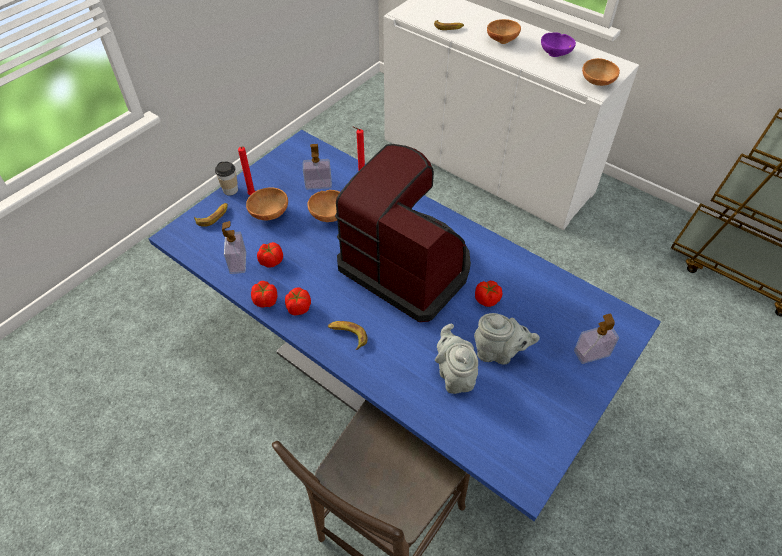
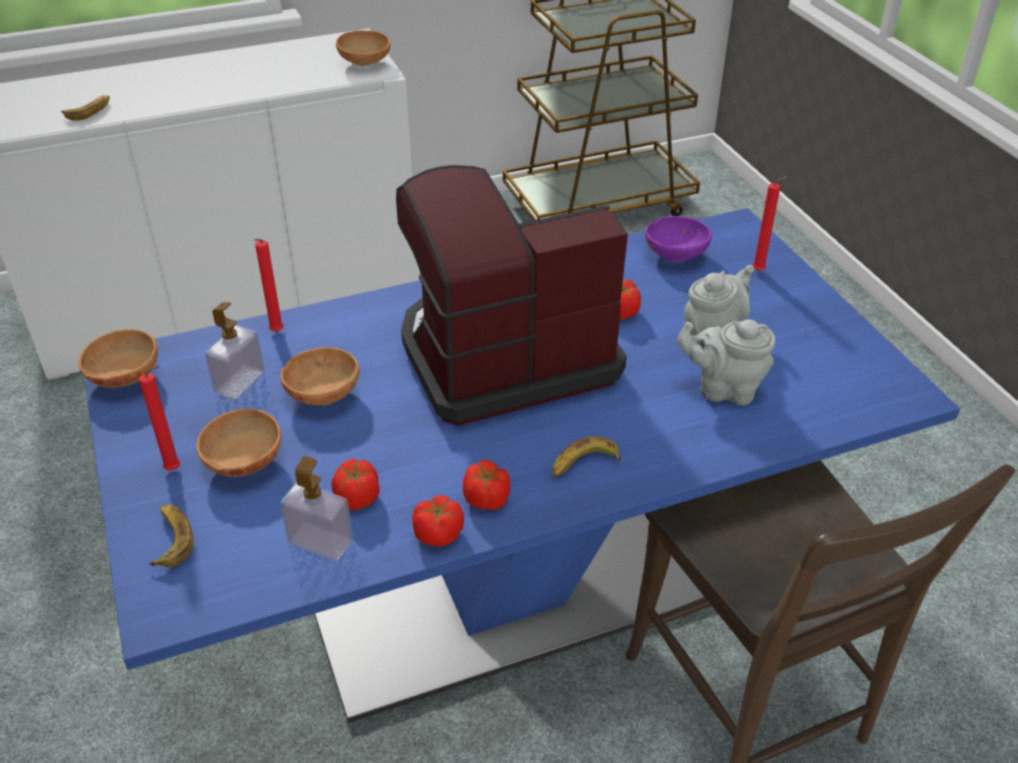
camera: 60 degrees left, 10 degrees down
(230, 190) = (128, 494): cup -> none
(501, 40) = (184, 86): brown bowl -> brown bowl (123, 378)
(556, 54) = (272, 64): purple bowl -> purple bowl (675, 254)
(591, 353) = (760, 271): soap dispenser -> red candle

